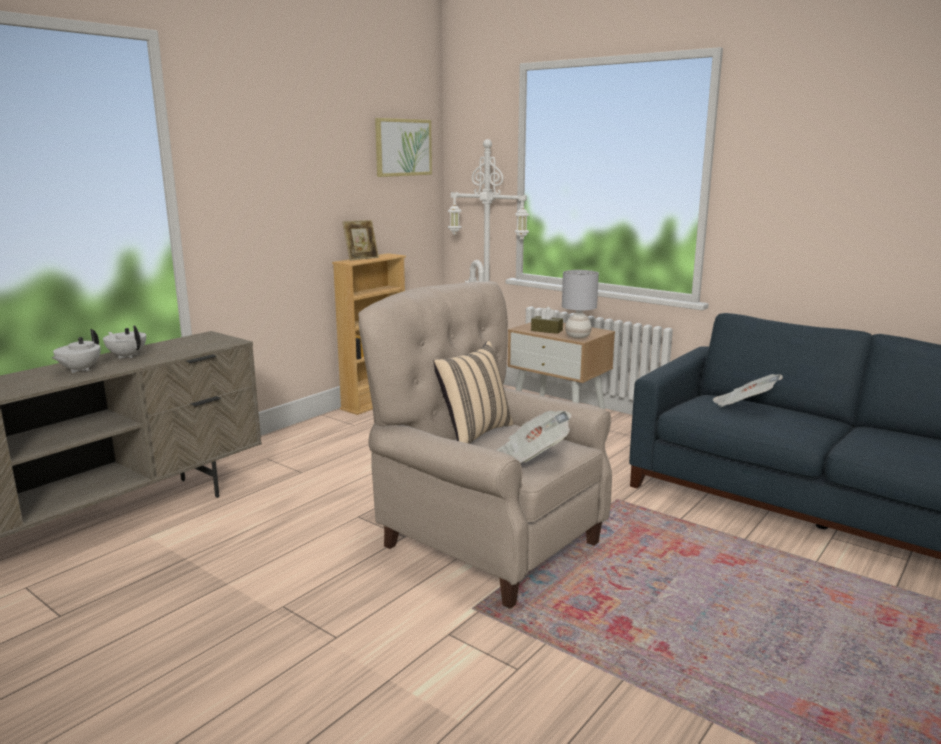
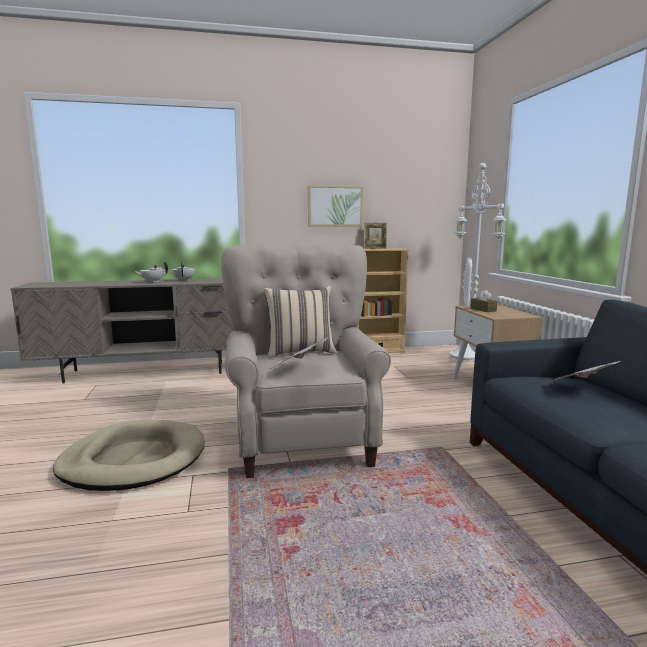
camera: 40 degrees right, 5 degrees down
(343, 654) = (134, 460): none -> beige dog bed
(403, 147) = (425, 174): picture -> picture (335, 206)
(577, 336) = (499, 315): grey table lamp -> none

